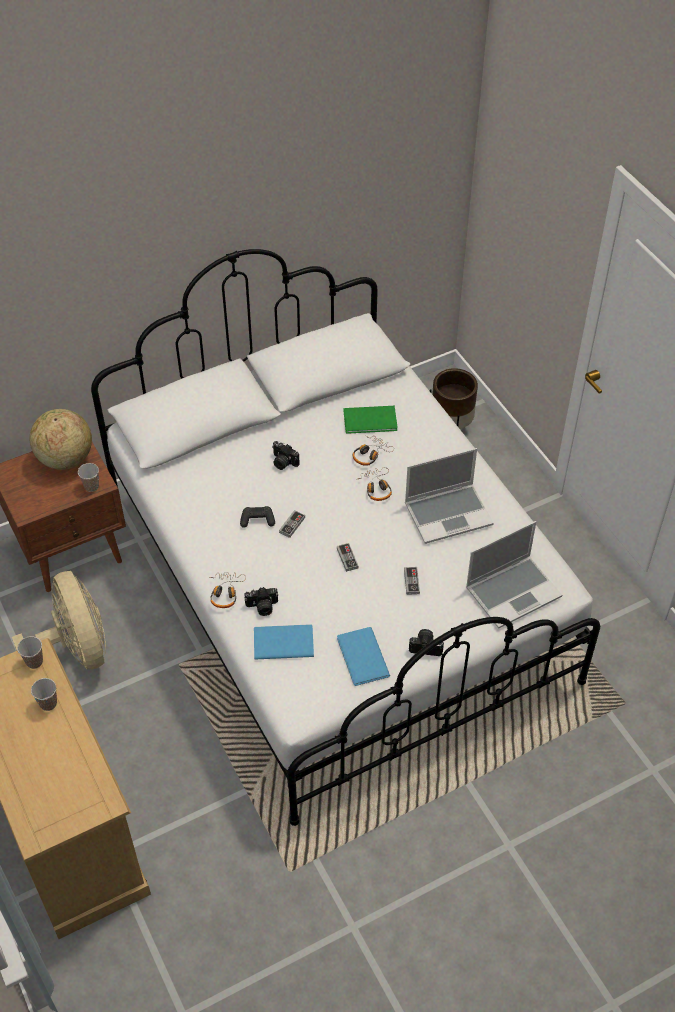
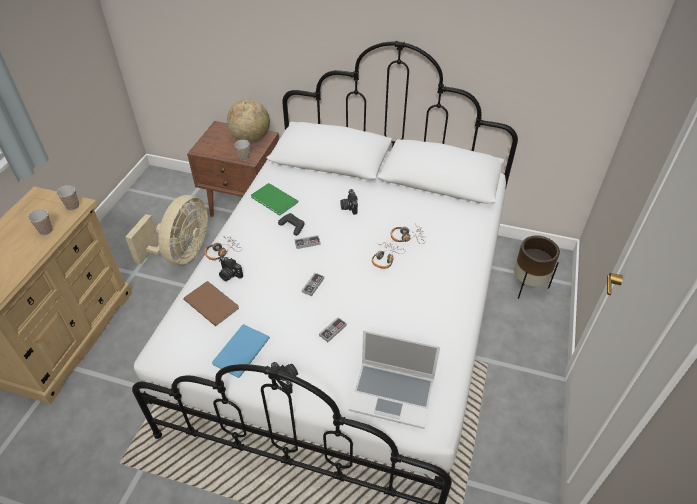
camera: 45 degrees right, 5 degrees down
(282, 642) = (211, 302): blue book -> brown book
(371, 421) = (432, 220): green book -> green book (274, 201)
(448, 513) = (413, 307): laptop -> none

